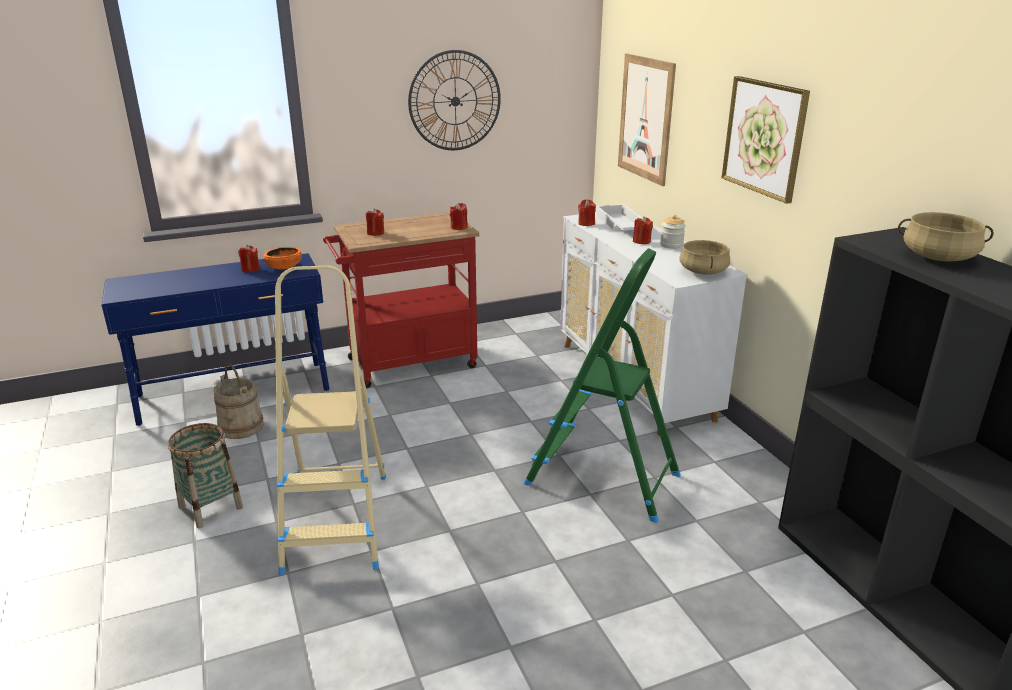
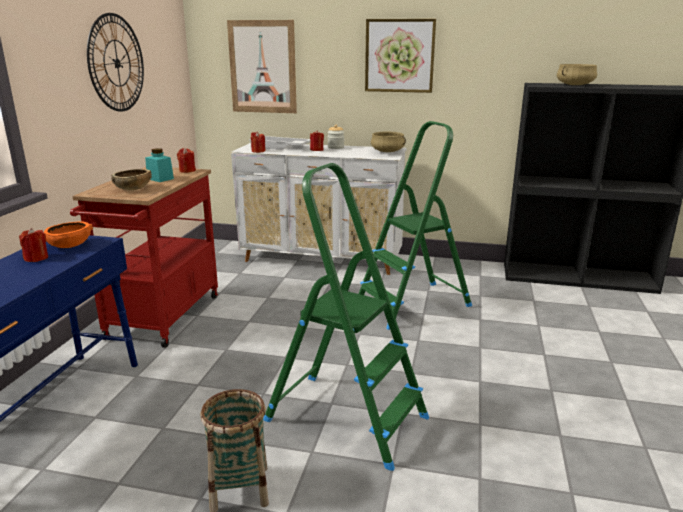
camera: 55 degrees left, 5 degrees down
(241, 427) = (118, 432): beige bucket -> none
(336, 522) = (348, 419): beige step ladder -> green step ladder
(375, 233) = (133, 189): red candle -> brown bowl
(418, 229) = (160, 179): none -> turquoise jar

